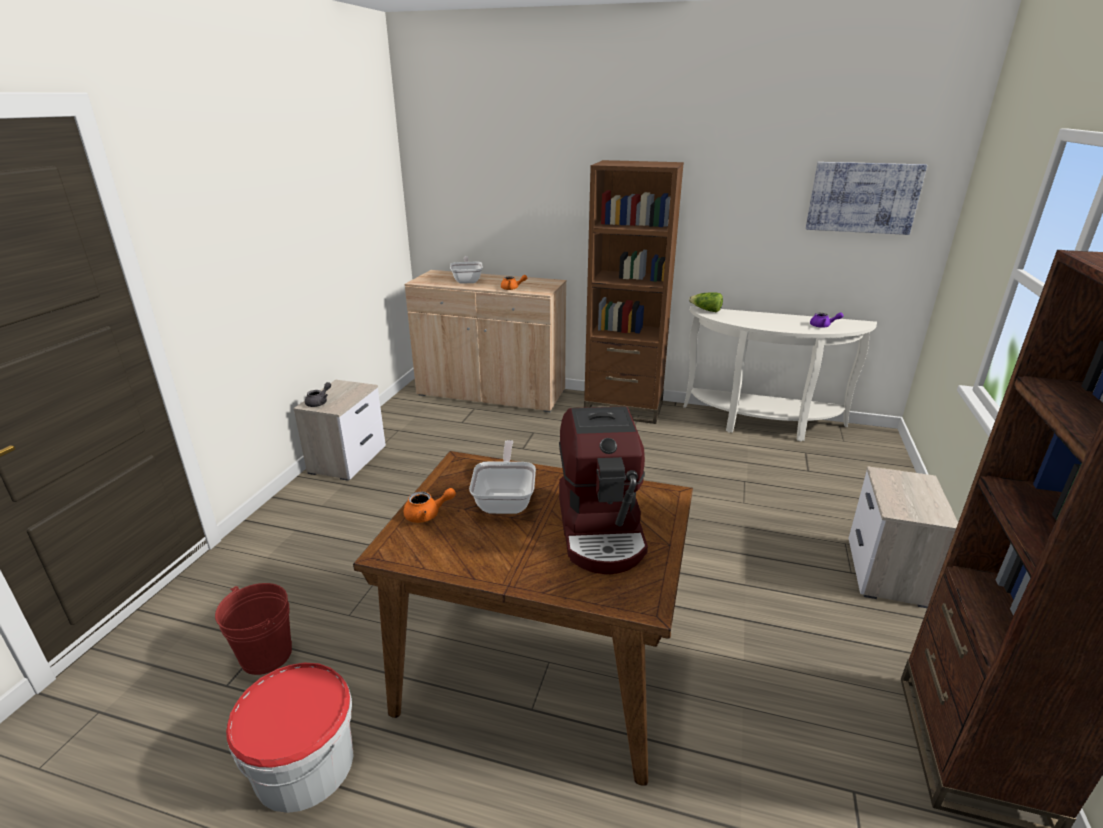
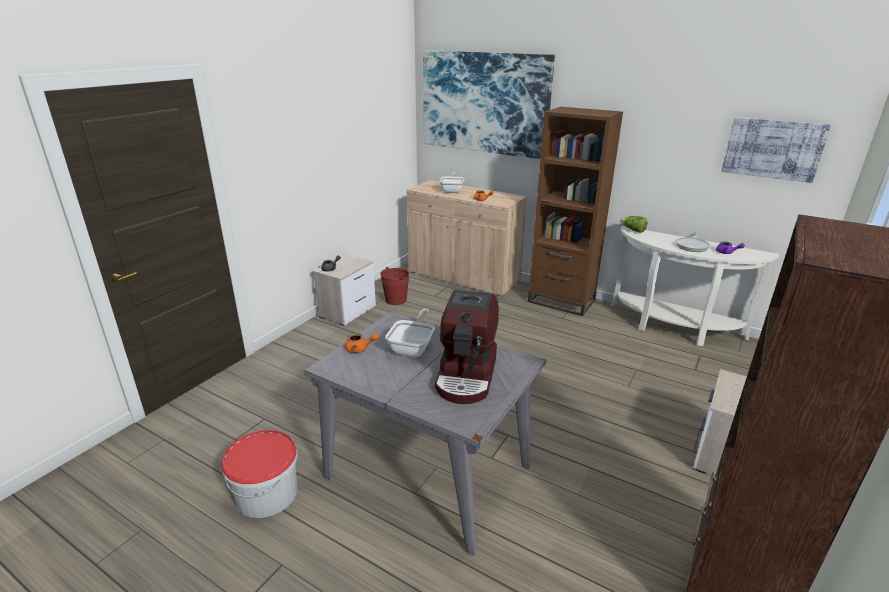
camera: 15 degrees right, 0 degrees up
(266, 655) = (262, 426): red bucket -> red bucket (395, 300)
(498, 161) = (484, 103): none -> picture
(541, 672) = (429, 472): brown dining table -> grey dining table
(782, 322) = (692, 246): none -> frying pan

